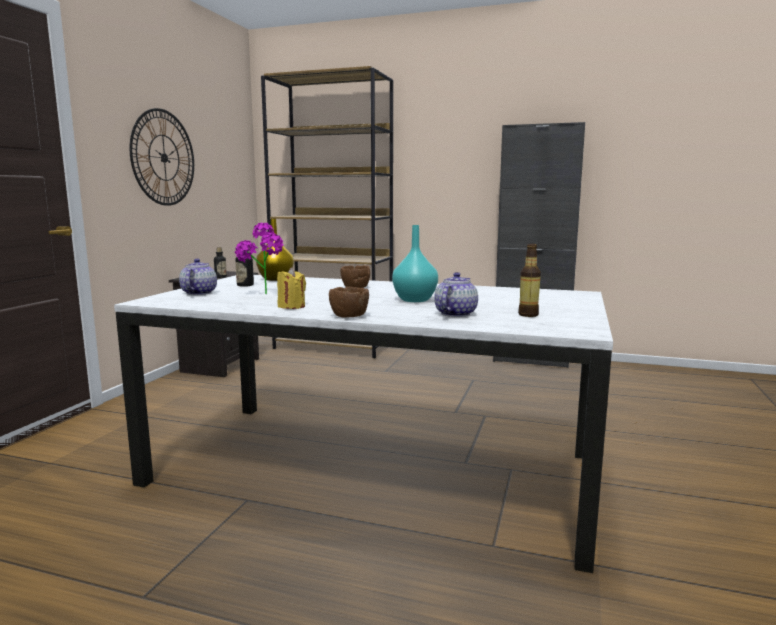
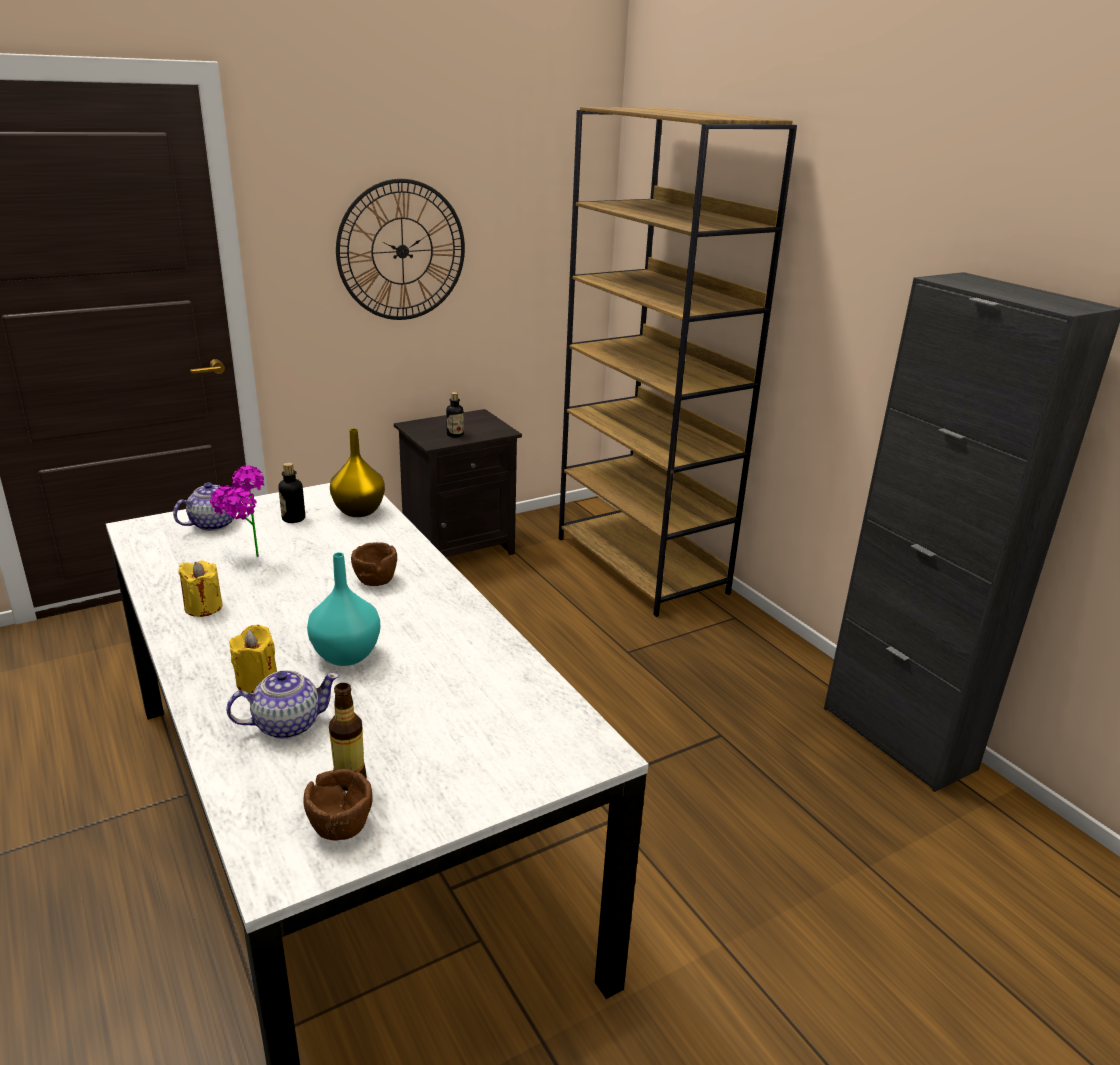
camera: 40 degrees right, 15 degrees up
(349, 316) = (189, 666): brown bowl -> brown bowl (340, 826)
(399, 311) = (257, 681): none -> yellow candle

